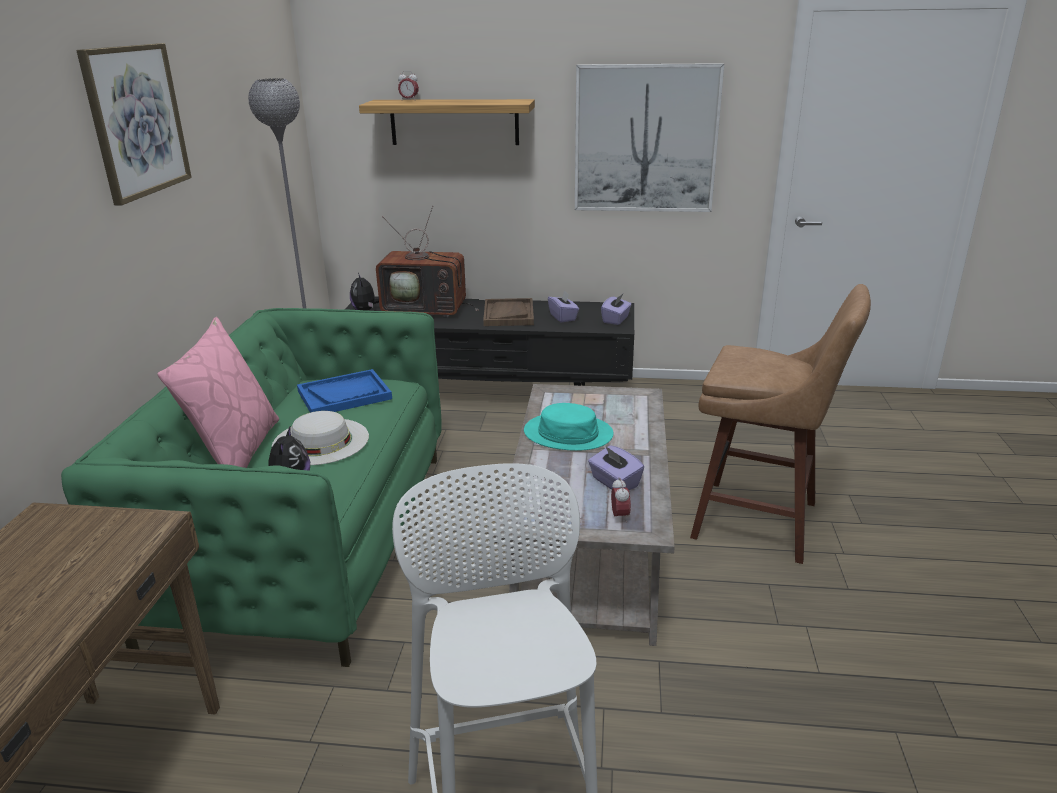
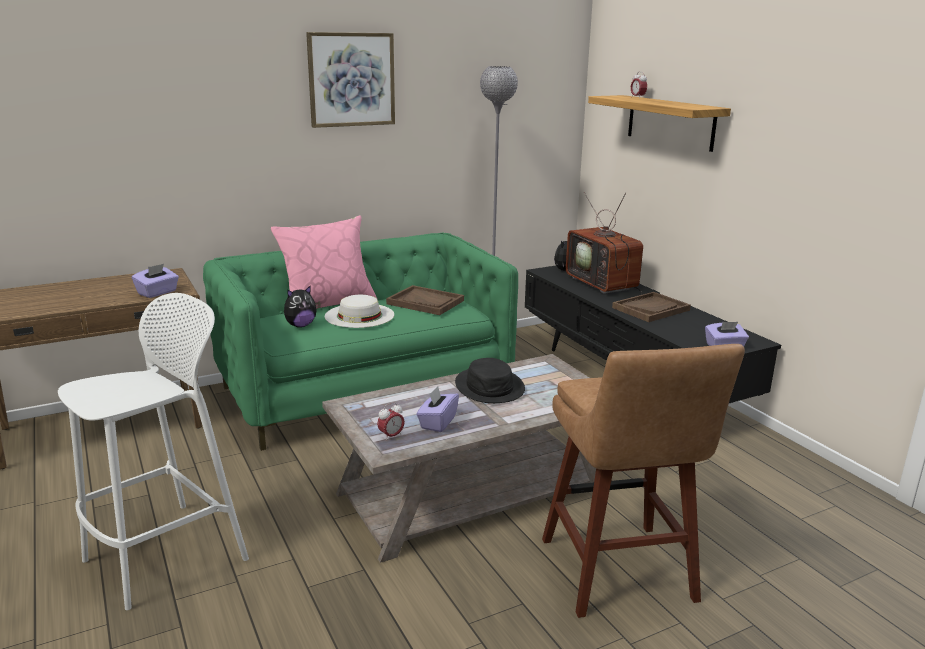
camera: 55 degrees right, 5 degrees down
(344, 395) = (425, 302): blue tray -> brown tray
(563, 317) = (686, 327): purple tissue box -> purple tissue box (157, 293)
(568, 433) = (490, 387): turquoise hat -> black hat
(645, 139) = (821, 165): picture -> none

